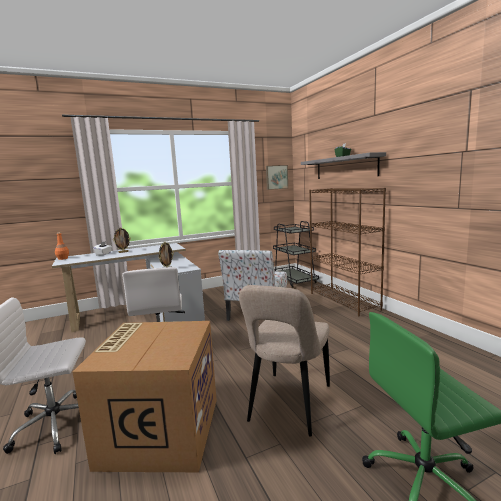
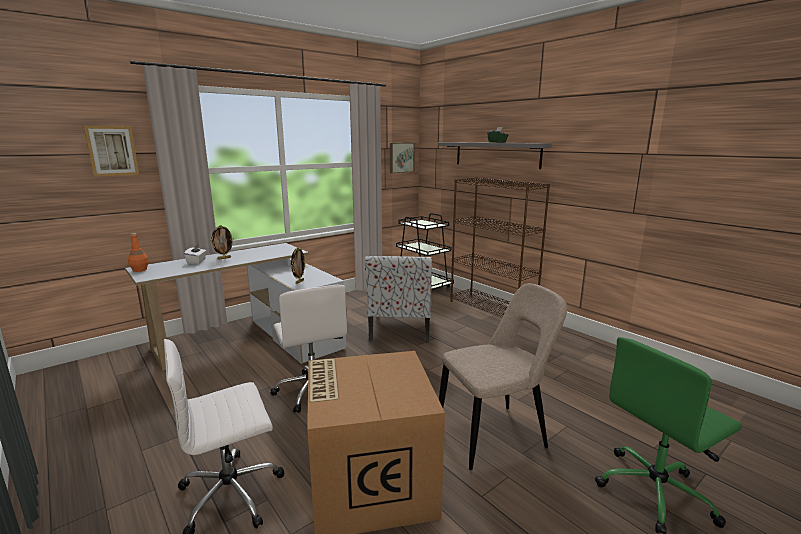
camera: 15 degrees left, 5 degrees up
(51, 176) = (112, 151): none -> picture
(288, 405) = (495, 435): beige chair -> beige chair turned 120 degrees counterclockwise

